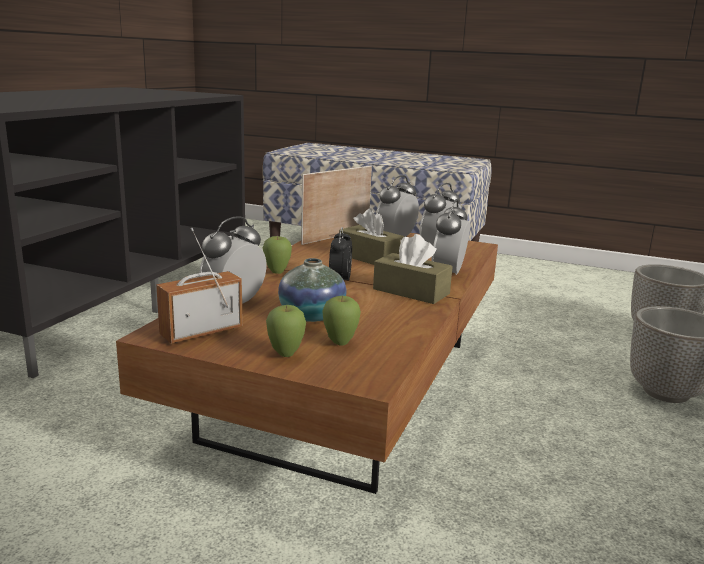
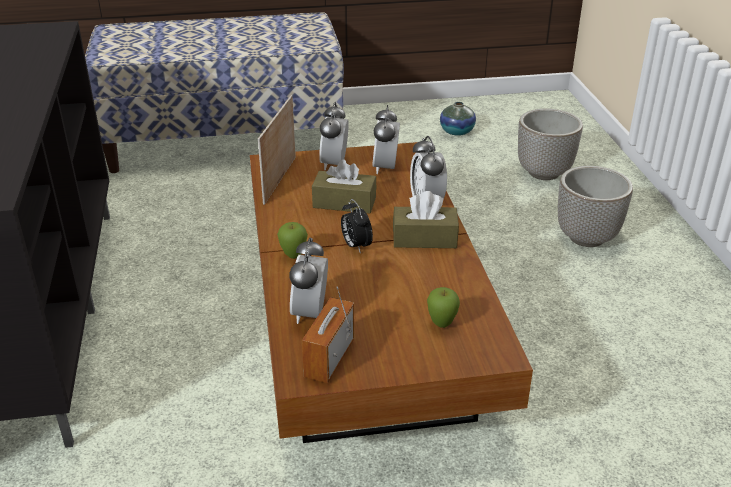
camera: 30 degrees left, 15 degrees up
(285, 354) = (419, 355): apple -> none
(311, 316) = (387, 302): vase -> vase (457, 131)

